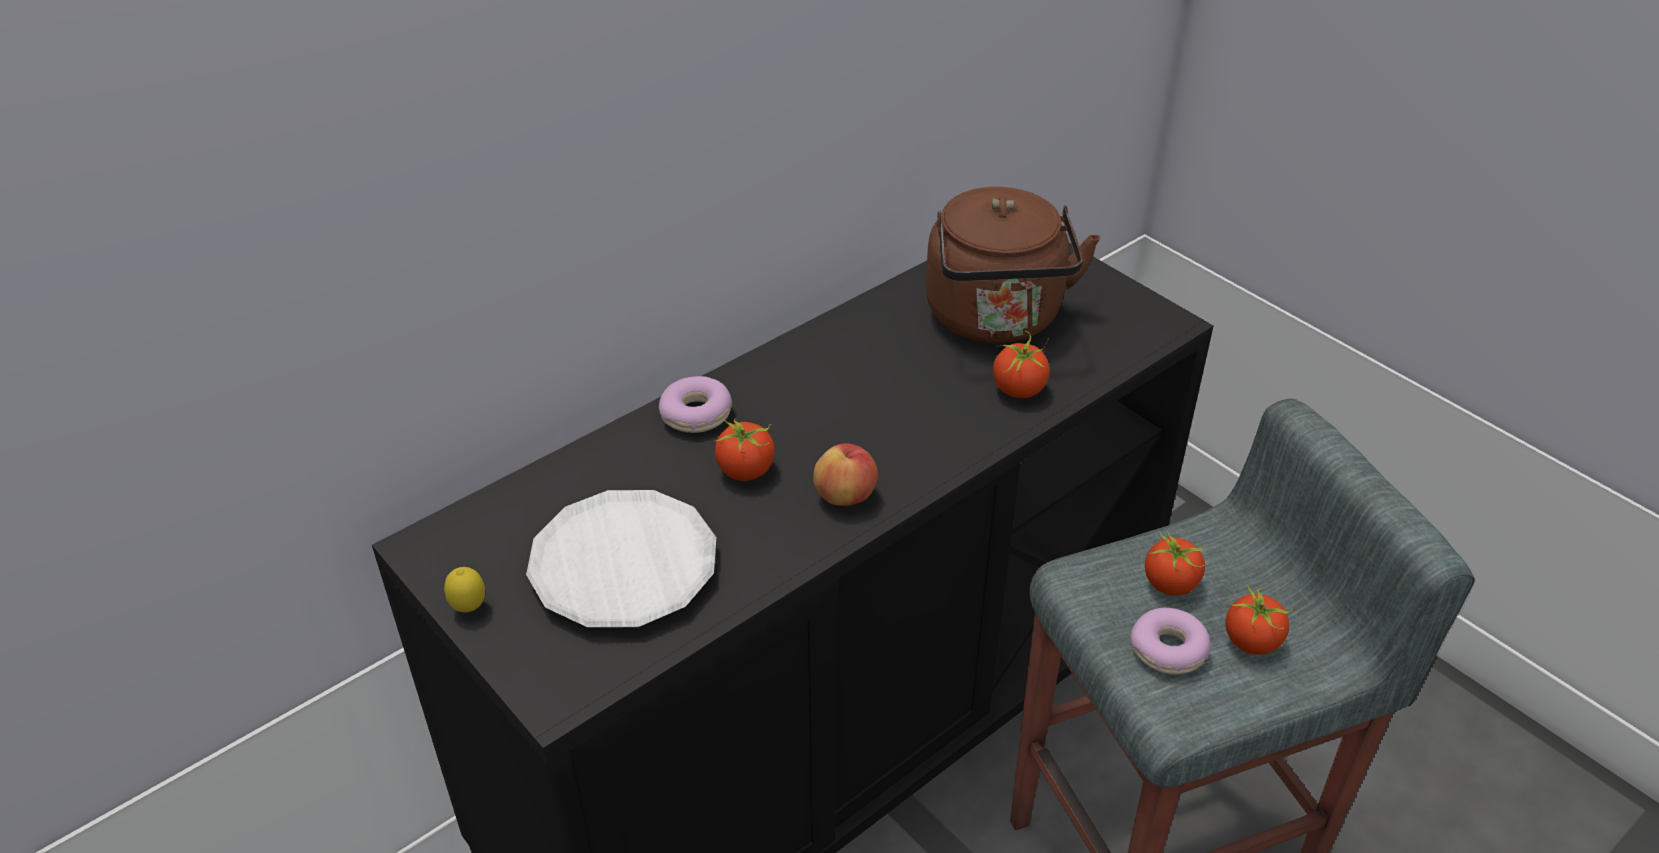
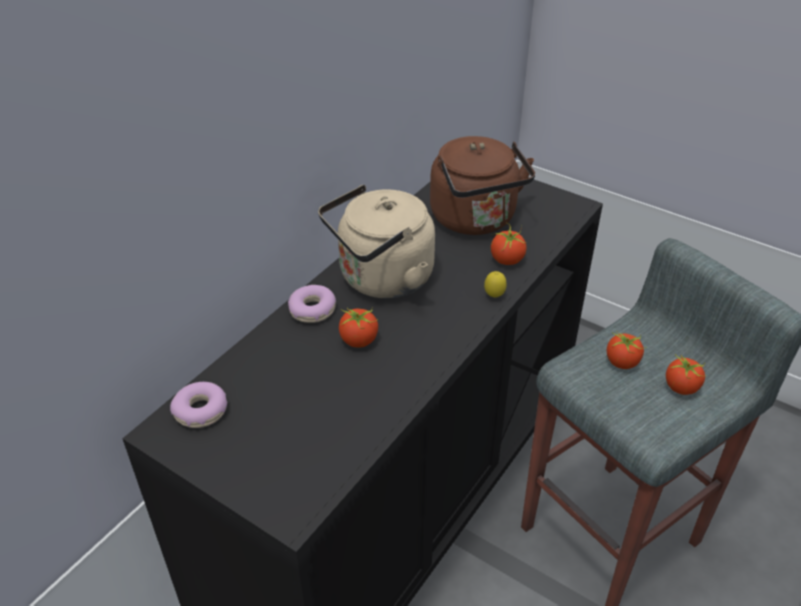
camera: 15 degrees left, 0 degrees up
(469, 608) = (209, 468): lemon -> lemon (494, 296)
(624, 567) = (304, 419): white plate -> none
(814, 386) = (381, 279): none -> beige kettle
(845, 496) = (428, 344): apple -> none
(1168, 650) = (636, 402): donut -> donut (201, 411)

